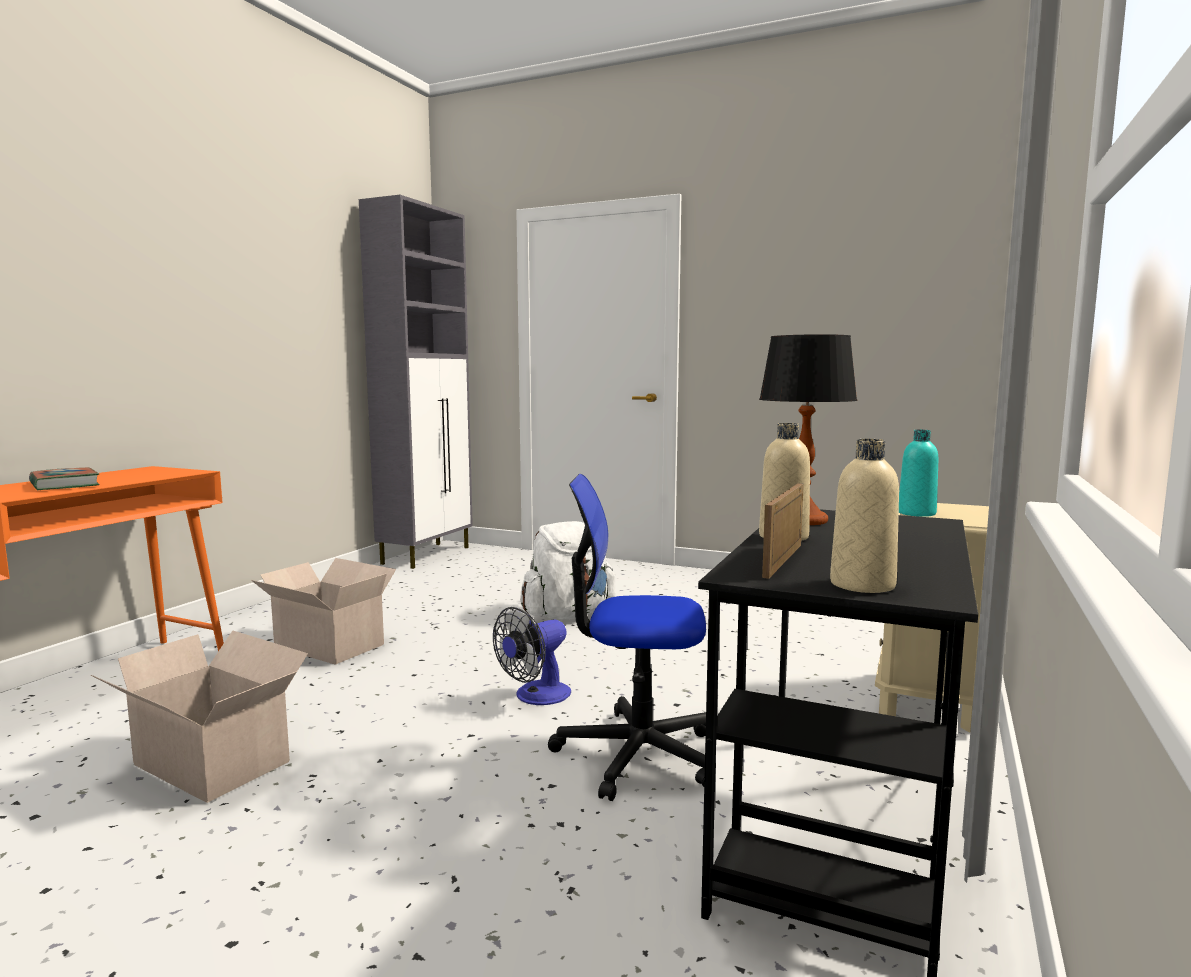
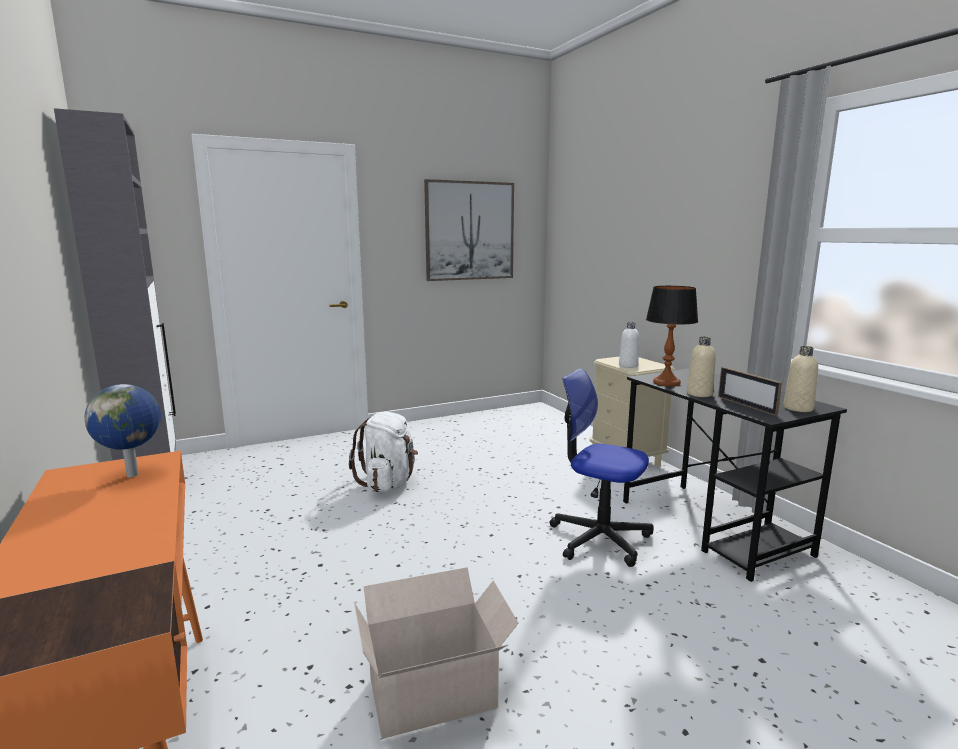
camera: 50 degrees left, 5 degrees up
(64, 484) = (103, 520): book -> none
(156, 474) = (134, 474): none -> globe
(327, 645) = (276, 582): cardboard box -> none
(535, 696) = (495, 538): fan -> none
(636, 754) = (599, 538): office chair -> office chair turned 75 degrees clockwise
(844, 298) = (469, 231): none -> picture
(916, 513) = (628, 366): turquoise bottle -> white bottle

